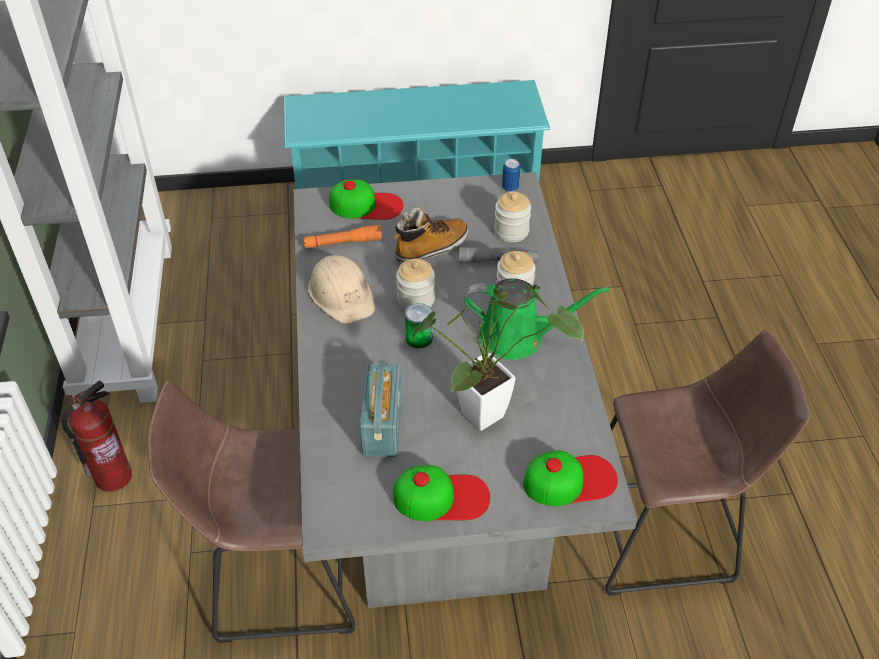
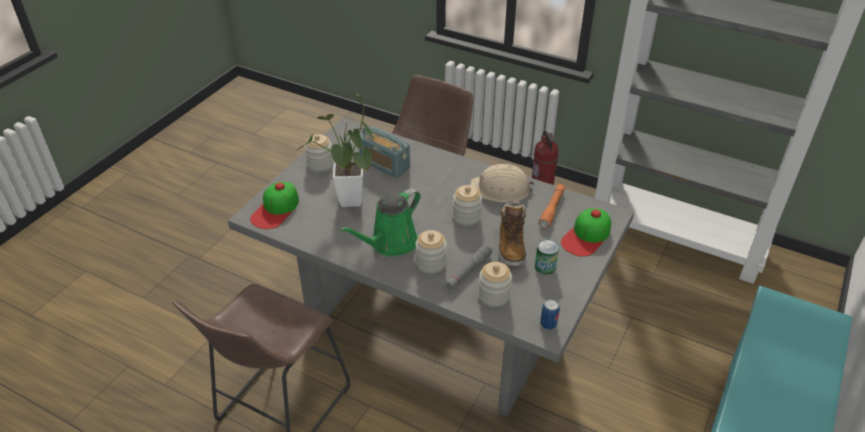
camera: 125 degrees right, 5 degrees down
(419, 338) = (432, 203): can -> can (545, 266)
(441, 497) = (320, 164): cap -> jar

